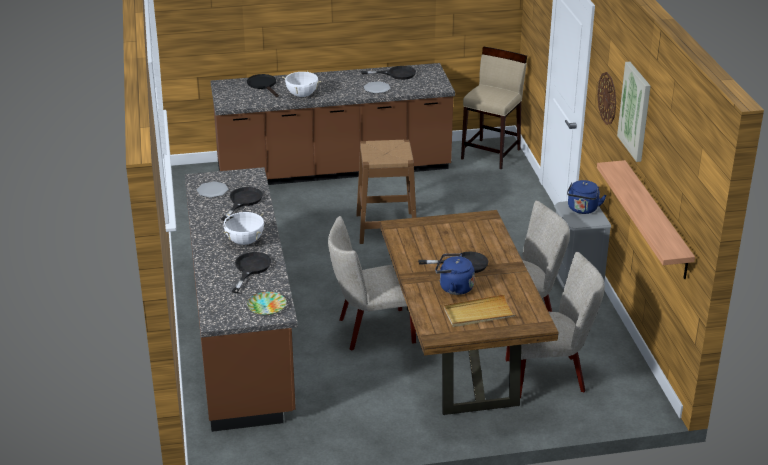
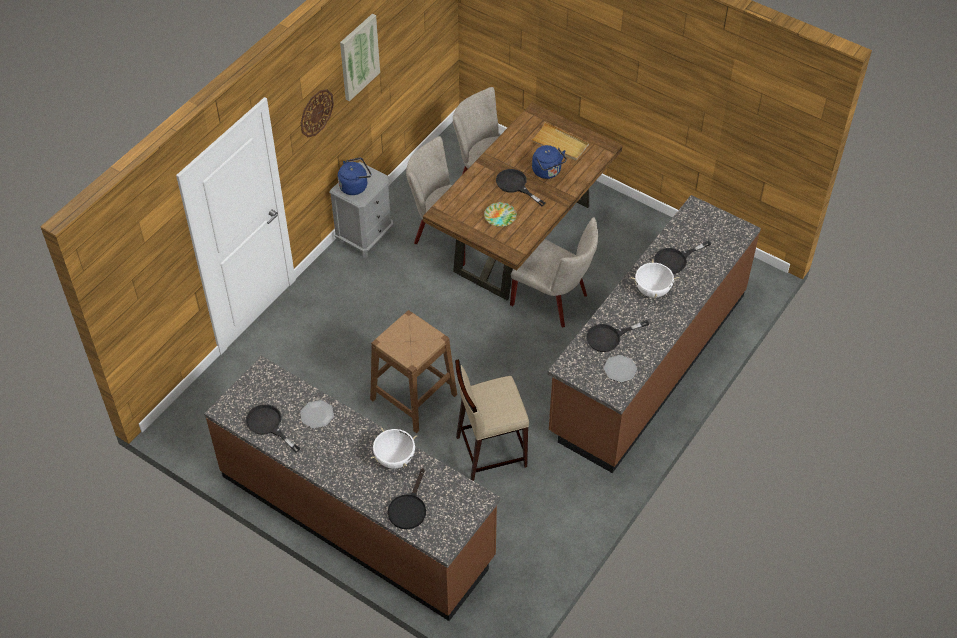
camera: 135 degrees left, 20 degrees up
(266, 306) = (698, 219): plate -> plate (500, 216)
(491, 154) = (201, 421): beige stool -> beige stool (490, 451)
(656, 219) = (405, 69): shelf -> none

